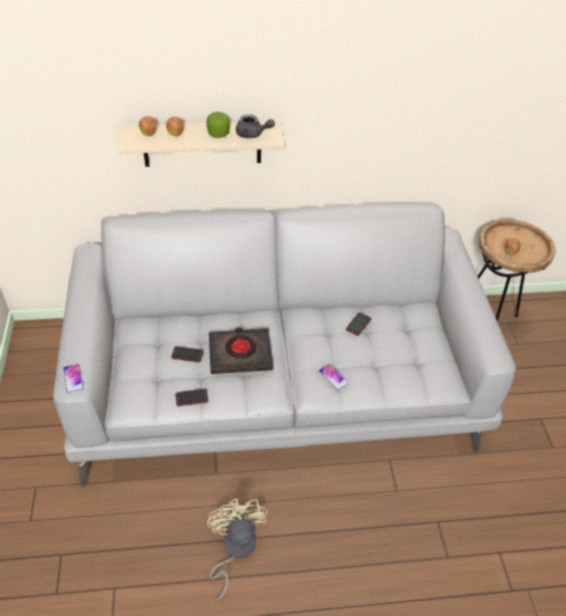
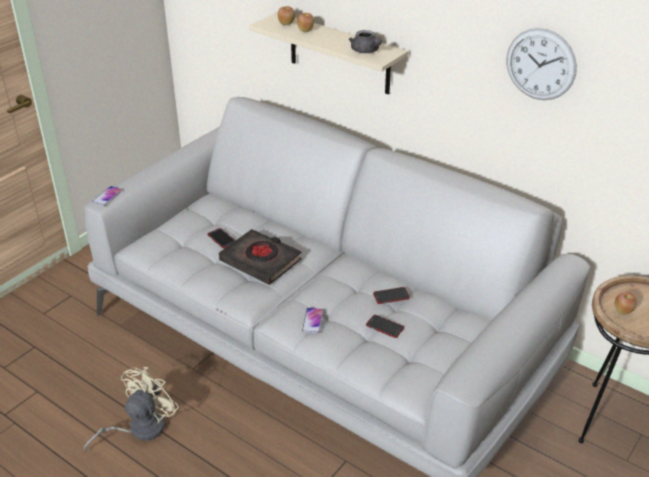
camera: 45 degrees right, 10 degrees down
(191, 398) = (186, 268): phone -> phone (385, 327)
(218, 134) = (339, 42): apple -> none
(407, 97) = (540, 64): none -> wall clock

